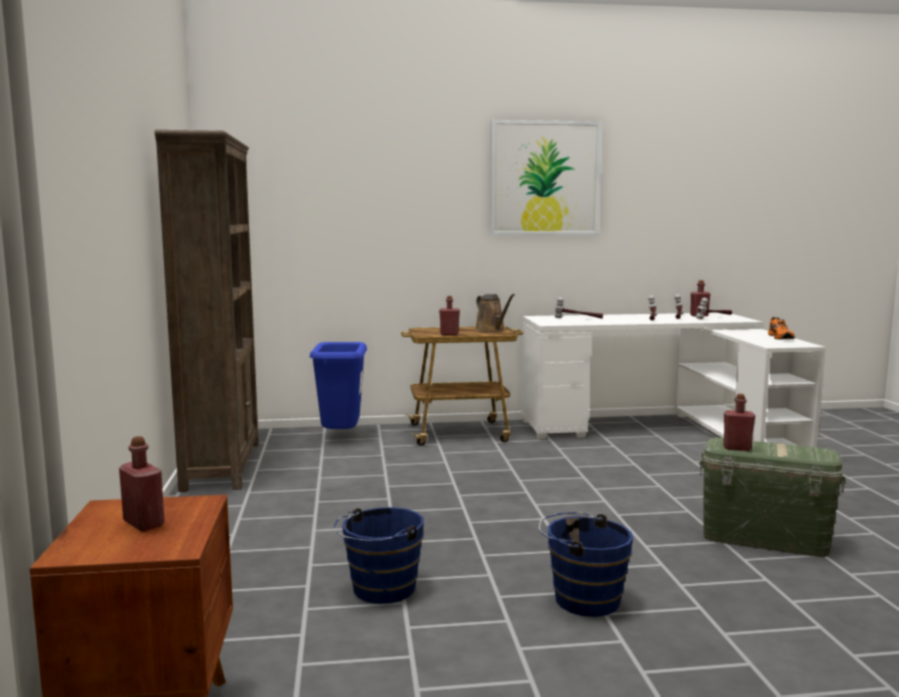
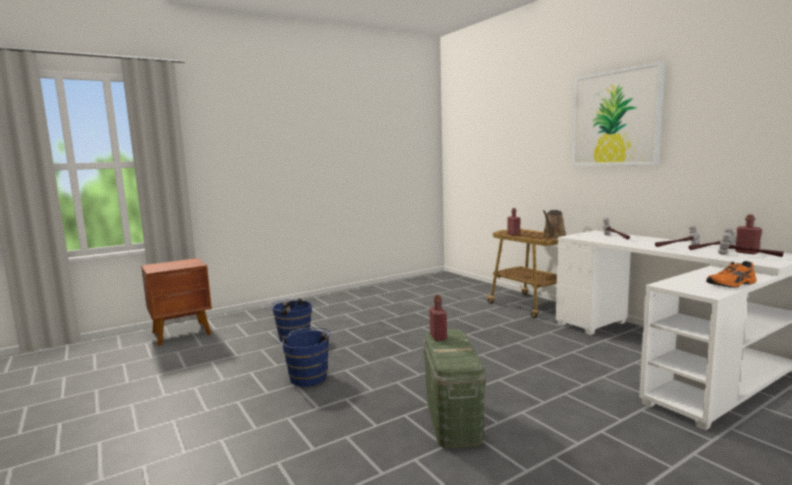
camera: 65 degrees right, 0 degrees up
(144, 523) = (175, 264): red bottle -> none
(222, 465) = (402, 283): brown bookcase -> none
(341, 438) = (472, 289): blue trash can -> none

